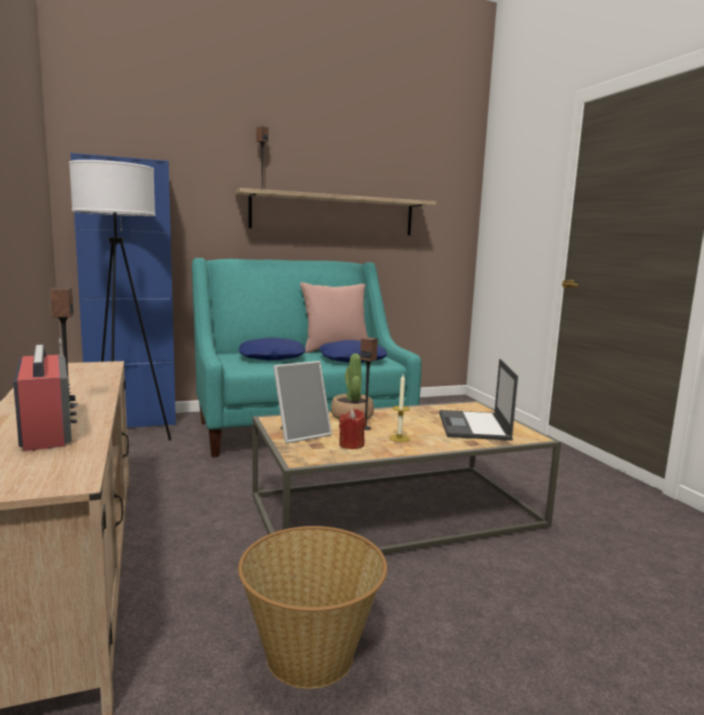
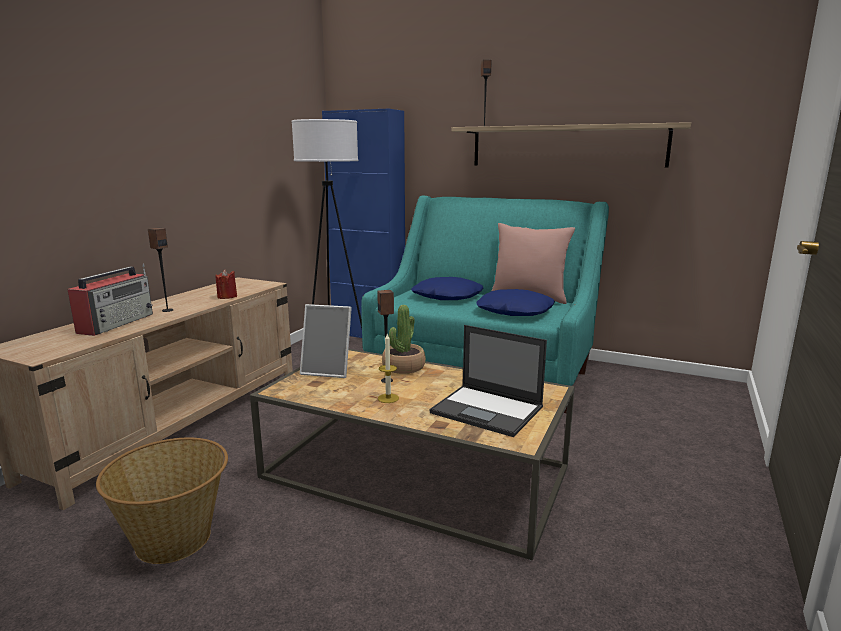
camera: 45 degrees right, 5 degrees up
(351, 445) = (338, 391): red candle -> red candle (227, 297)
(474, 426) = (488, 410): laptop -> laptop turned 105 degrees counterclockwise

